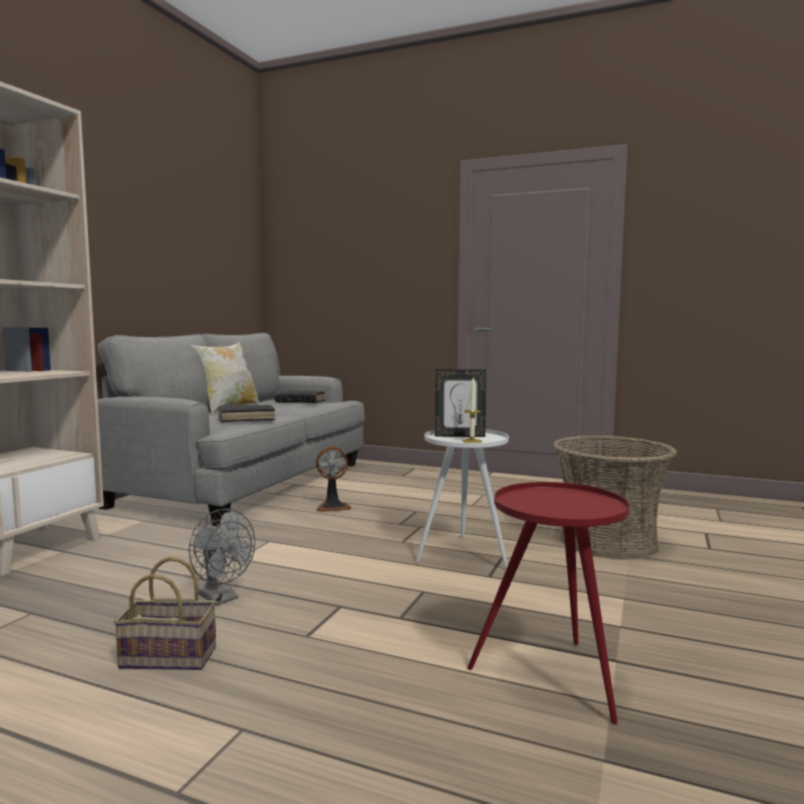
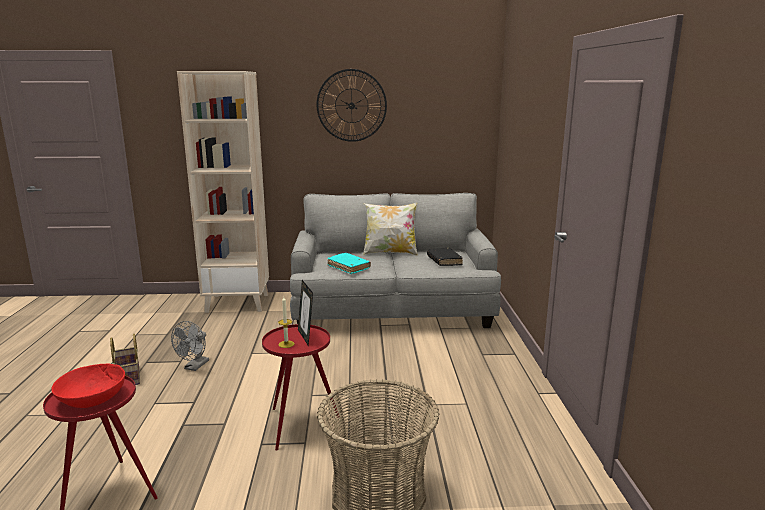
camera: 65 degrees right, 10 degrees up
(136, 211) = (351, 105): none -> wall clock
(246, 419) = (348, 267): black book -> turquoise book
(332, 507) = (368, 351): fan -> none
(464, 554) = (300, 425): white side table -> red side table
(563, 503) = (92, 398): none -> red bowl

